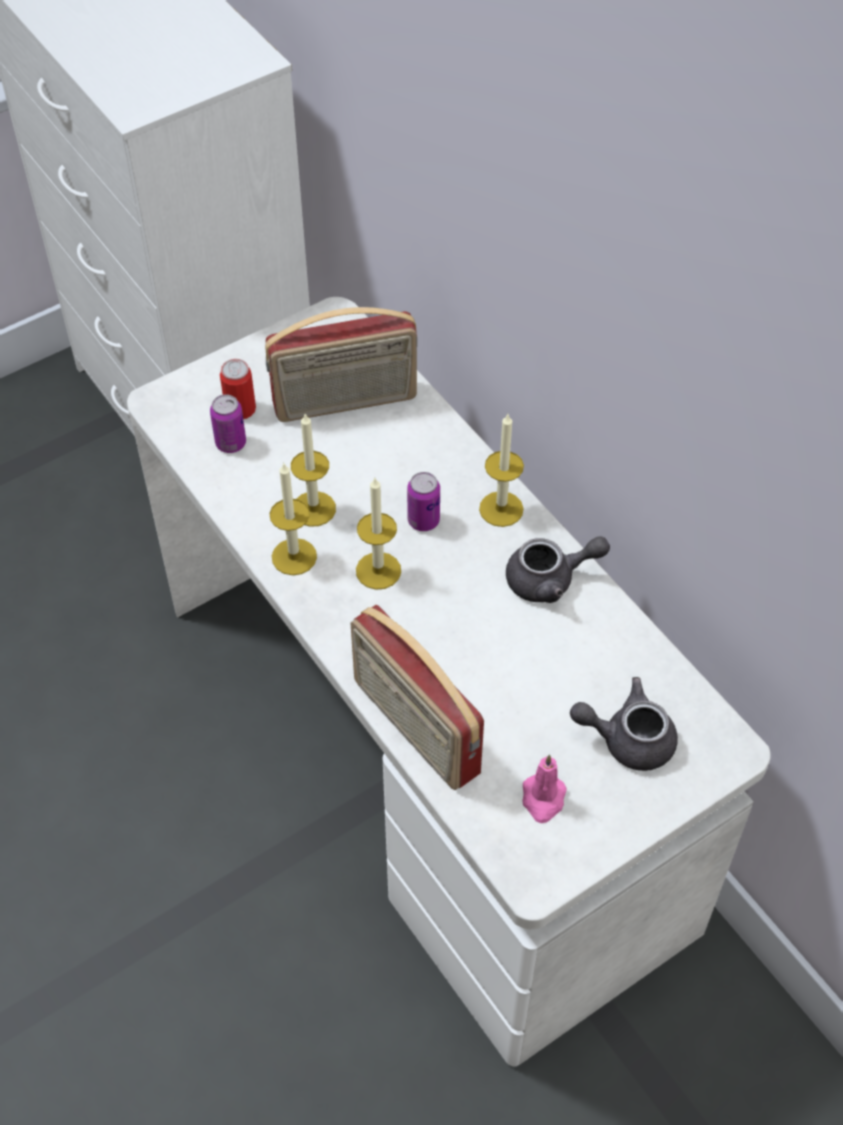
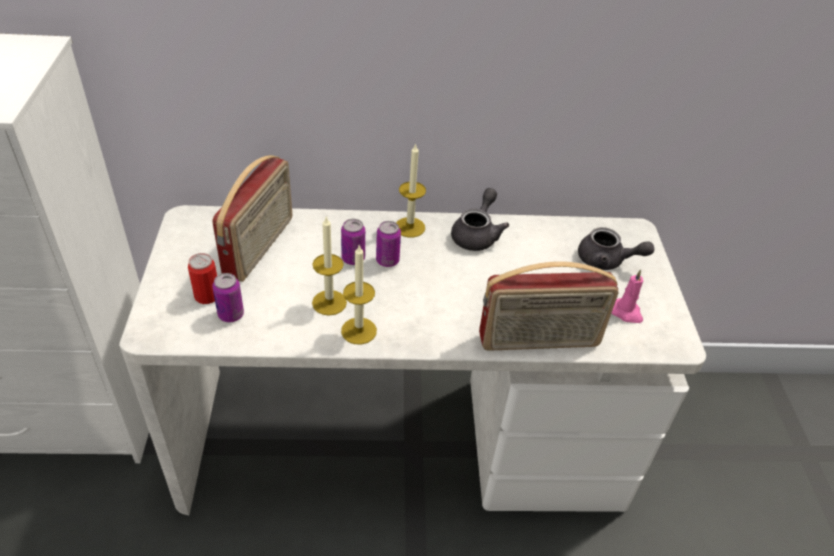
camera: 60 degrees left, 10 degrees down
(378, 570) = (407, 298): candle -> none
(399, 489) = (353, 258): none -> can
(627, 739) = (606, 261): grey teapot -> grey teapot turned 105 degrees counterclockwise

